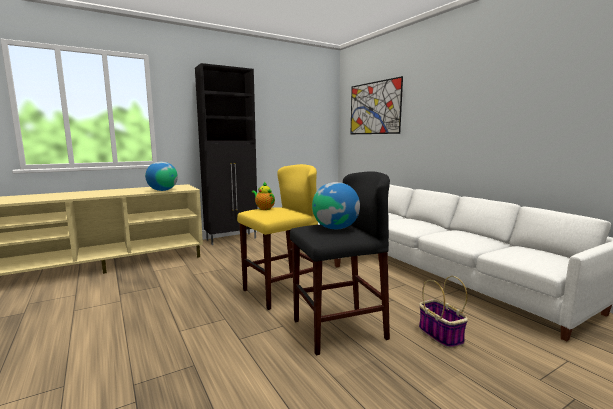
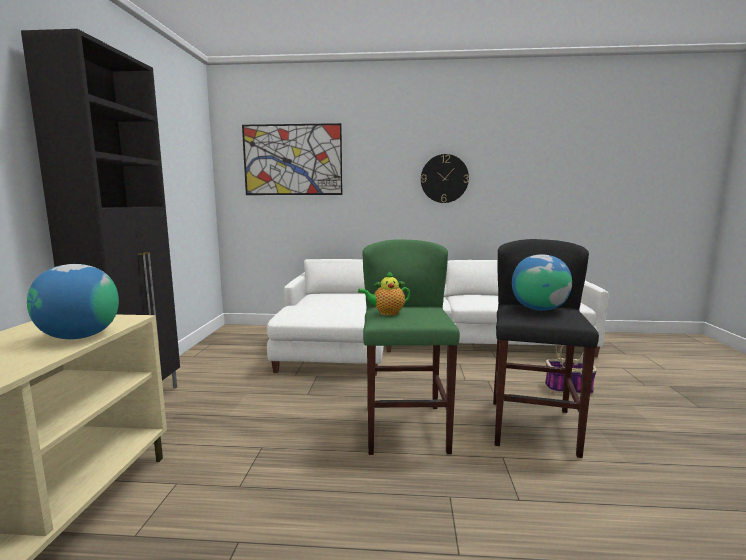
camera: 55 degrees left, 0 degrees up
(281, 291) = (405, 429): yellow stool -> green stool
(476, 116) = (444, 178): none -> wall clock

